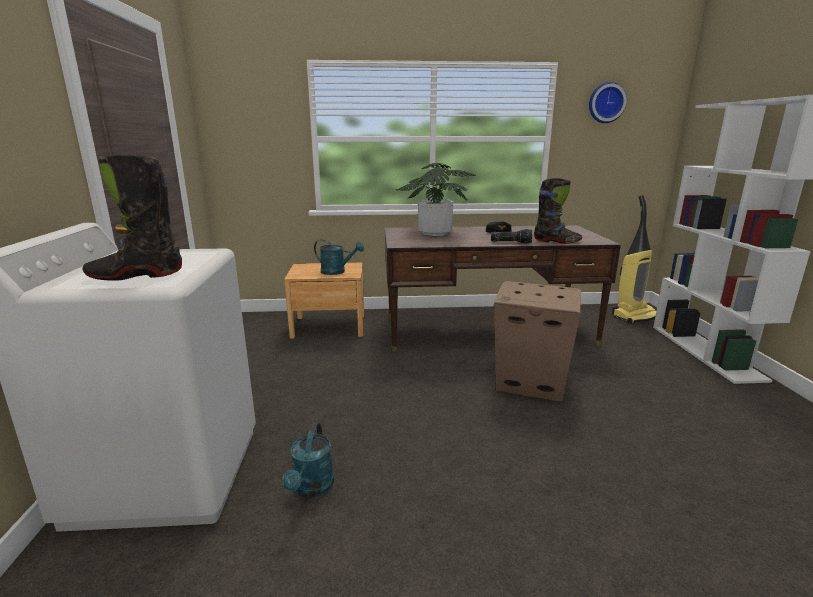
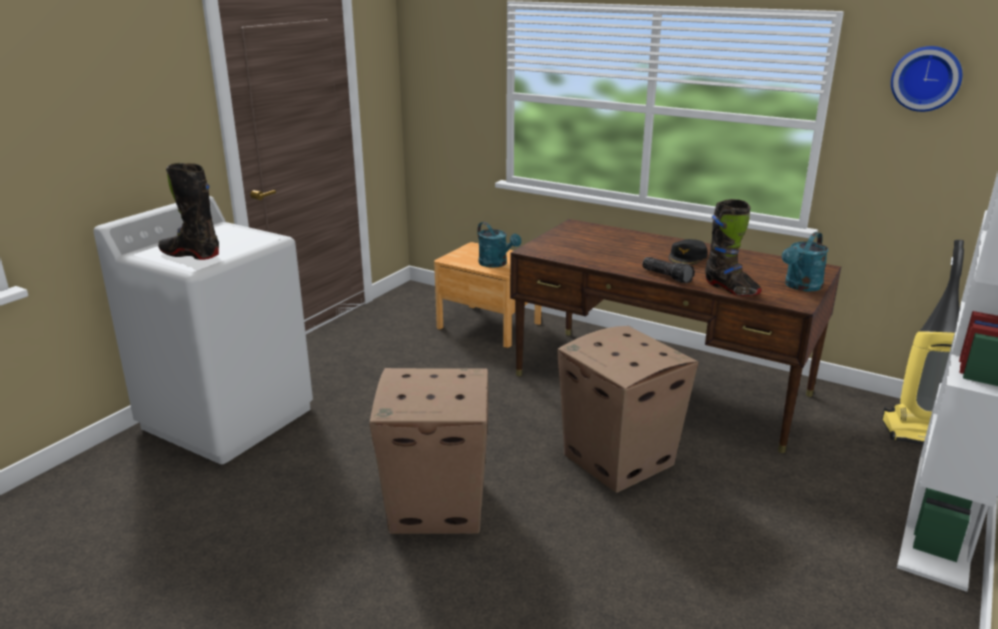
camera: 35 degrees right, 5 degrees up
(311, 488) = (302, 470): turquoise watering can -> turquoise watering can (800, 286)
(434, 233) = (606, 240): potted plant -> none
(466, 463) = (438, 505): none -> cardboard box

